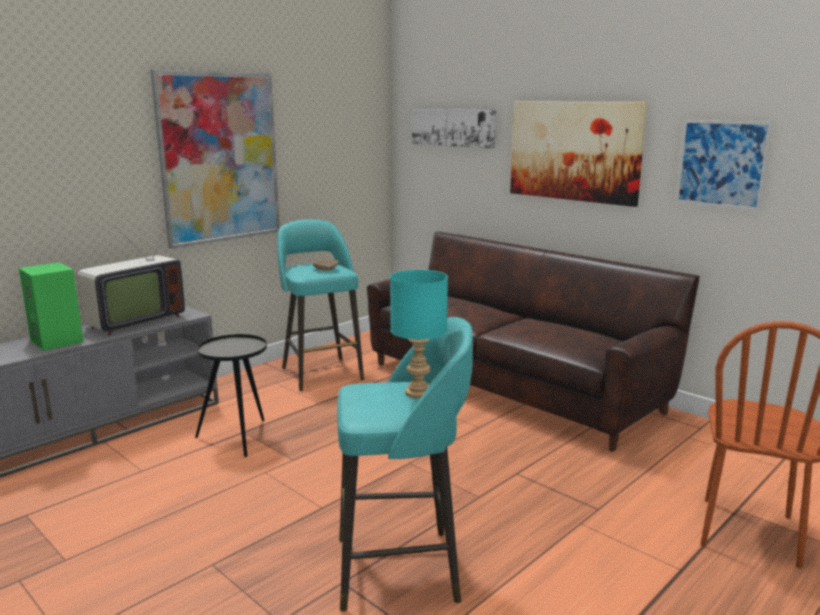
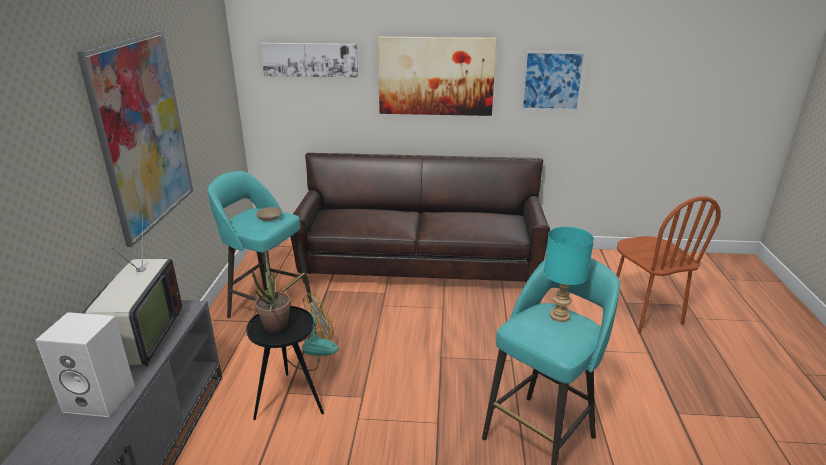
camera: 40 degrees left, 10 degrees up
(58, 341) = (101, 398): green speaker -> white speaker
(225, 348) = (274, 329): none -> potted plant
(306, 412) = (311, 351): none -> fan

